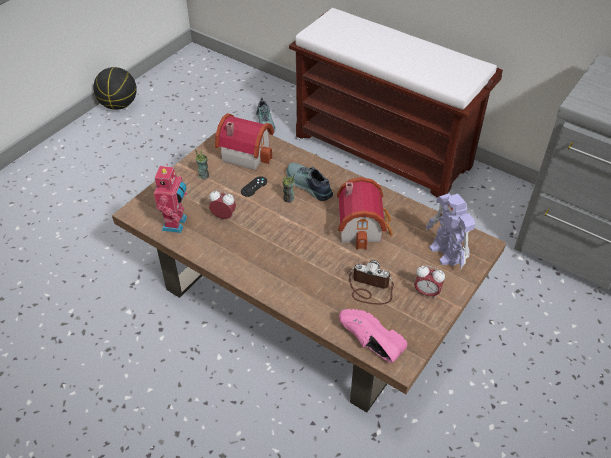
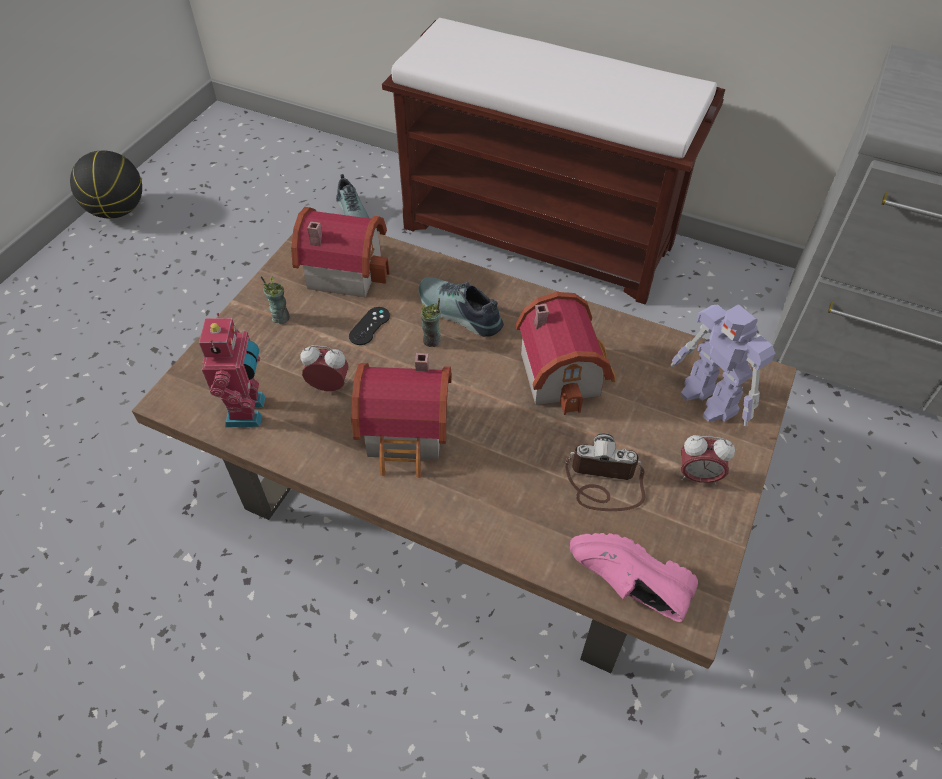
camera: 10 degrees left, 5 degrees up
(263, 248) = (408, 434): none -> toy house

